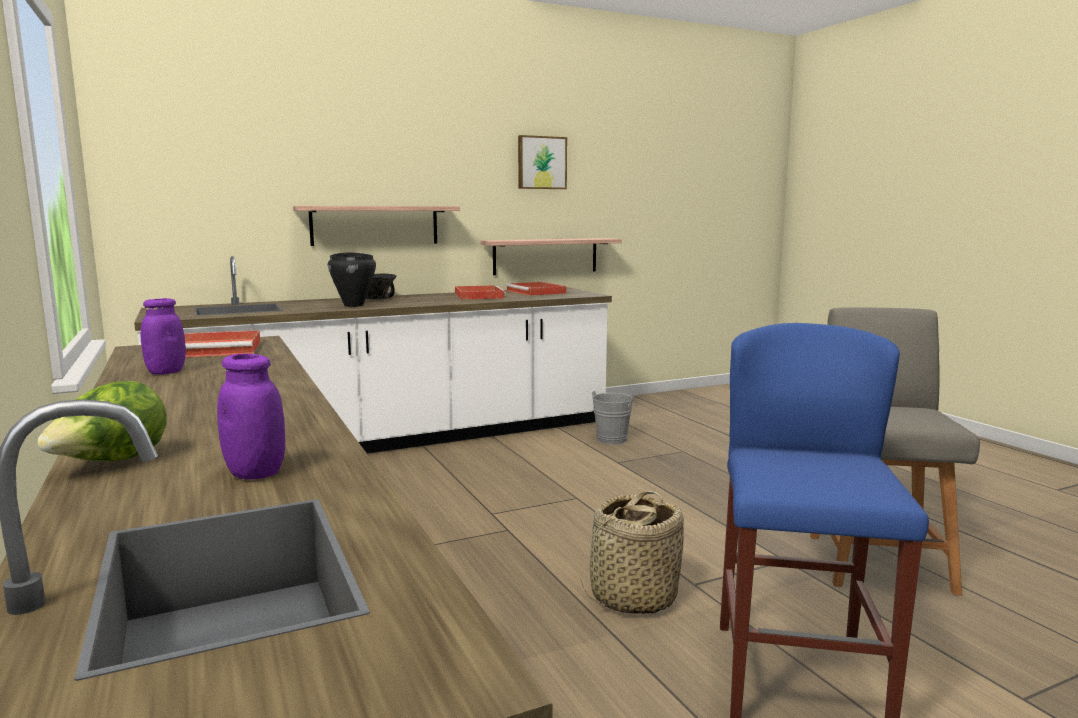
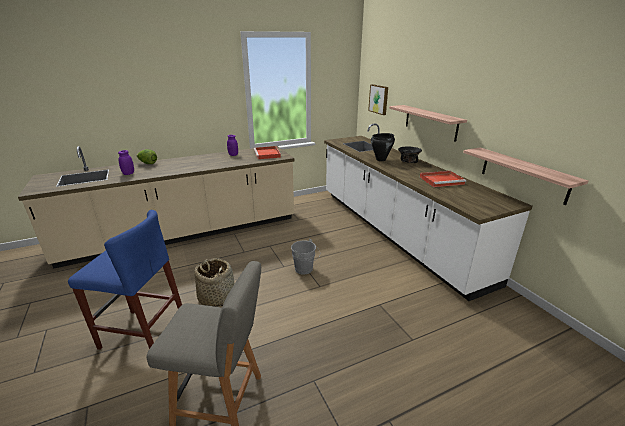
camera: 90 degrees right, 15 degrees up
(536, 292) = (480, 195): red tray -> none
(541, 163) = (541, 97): picture -> picture (379, 99)
(613, 439) = (428, 306): grey bucket -> grey bucket (305, 270)

